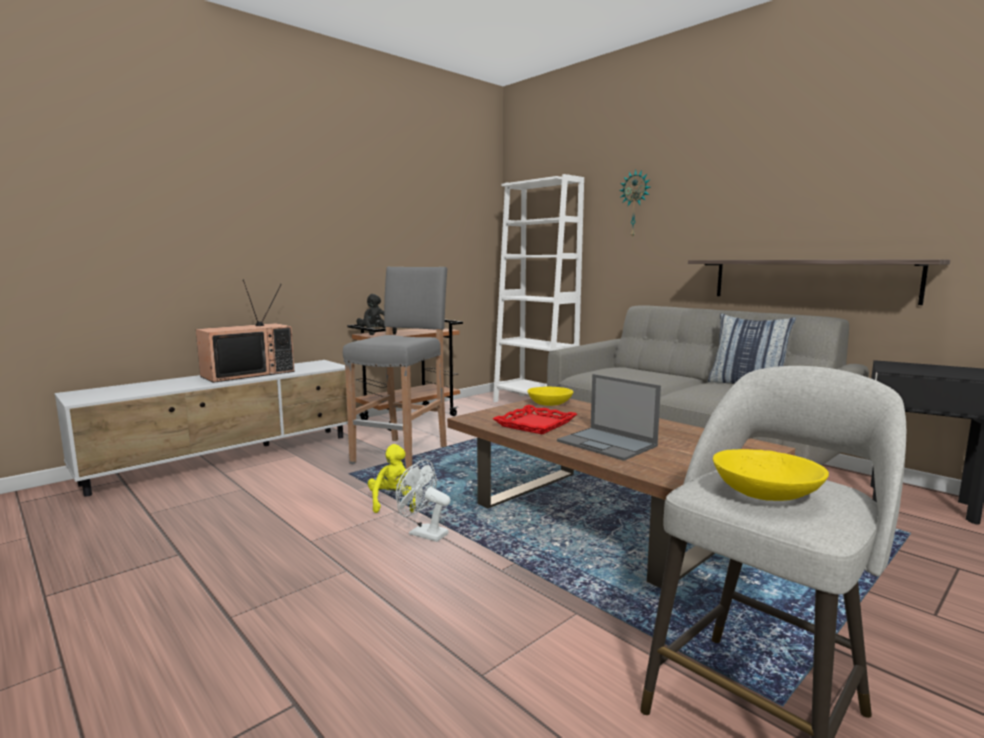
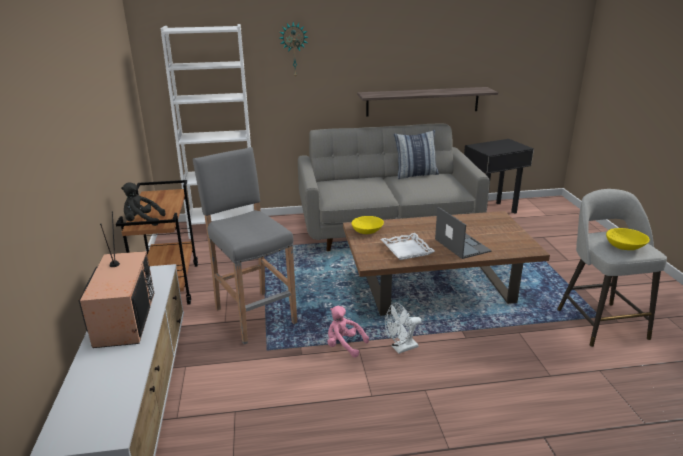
camera: 55 degrees left, 15 degrees up
(394, 502) = (344, 345): yellow plush toy -> pink plush toy
(536, 424) = (407, 250): red tray -> white tray
(607, 444) = (461, 245): laptop -> laptop turned 105 degrees counterclockwise

